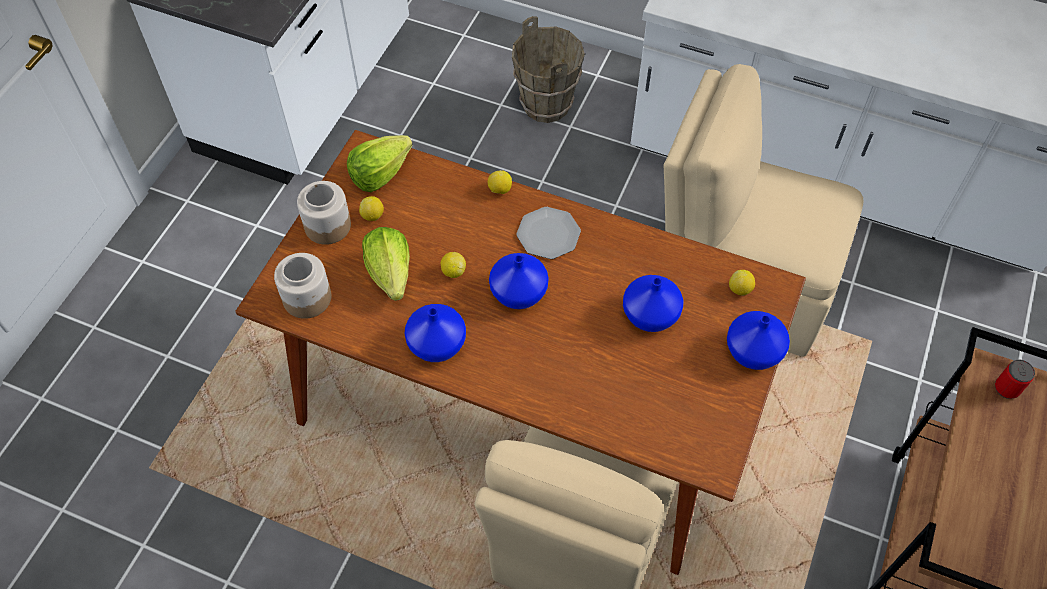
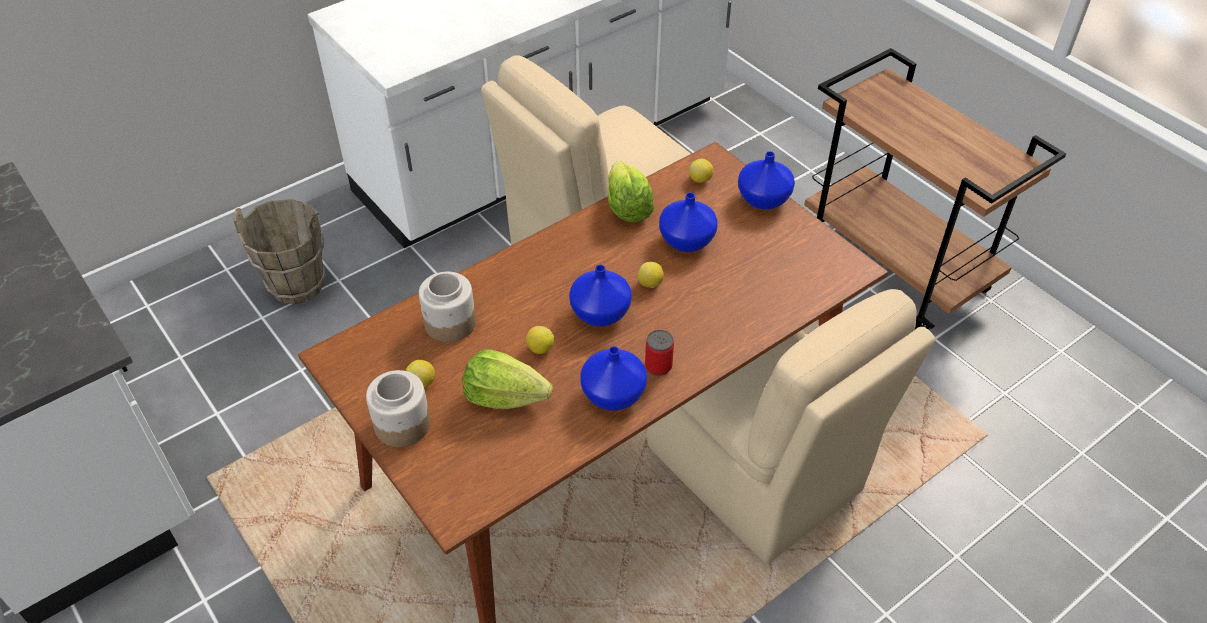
camera: 60 degrees left, 10 degrees down
(306, 298) = (479, 478): jar -> jar (450, 324)
(380, 174) = (375, 356): lettuce -> lettuce (627, 207)
(499, 190) = (474, 277): lemon -> lemon (650, 284)
(549, 234) = (553, 266): plate -> none
(1006, 388) = (868, 101): can -> can (658, 366)

